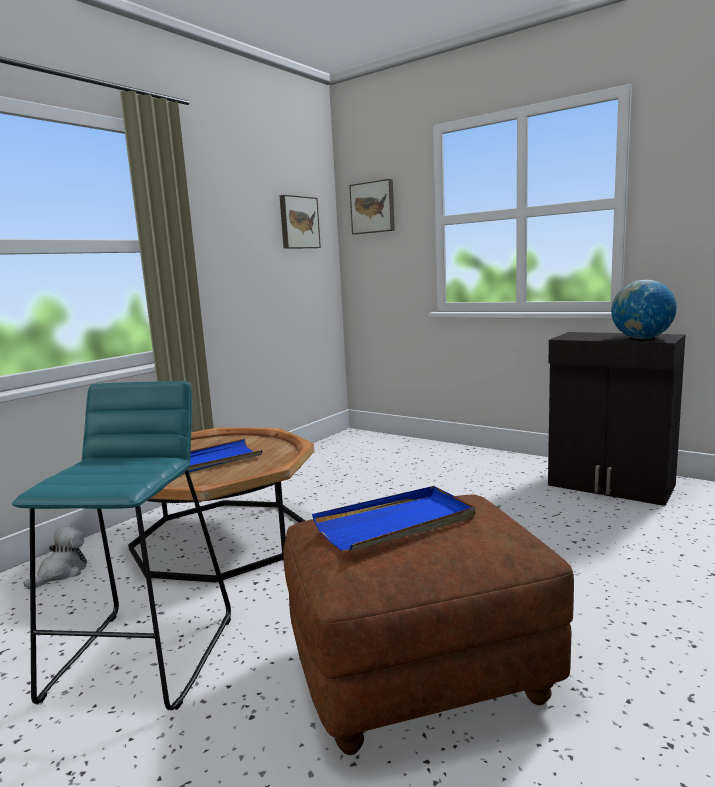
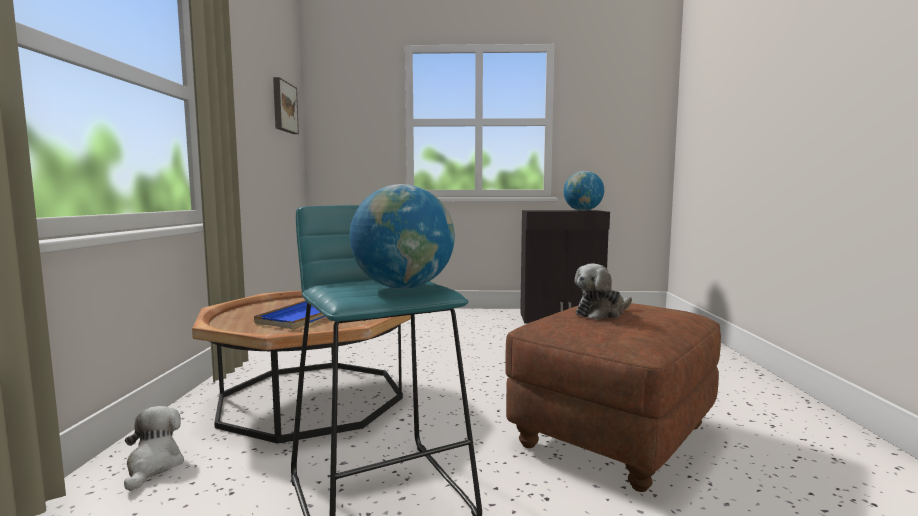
camera: 35 degrees left, 5 degrees down
(112, 477) = (403, 287): none -> globe
(373, 207) = (344, 105): picture -> none
(396, 523) = (602, 313): blue tray -> plush toy

